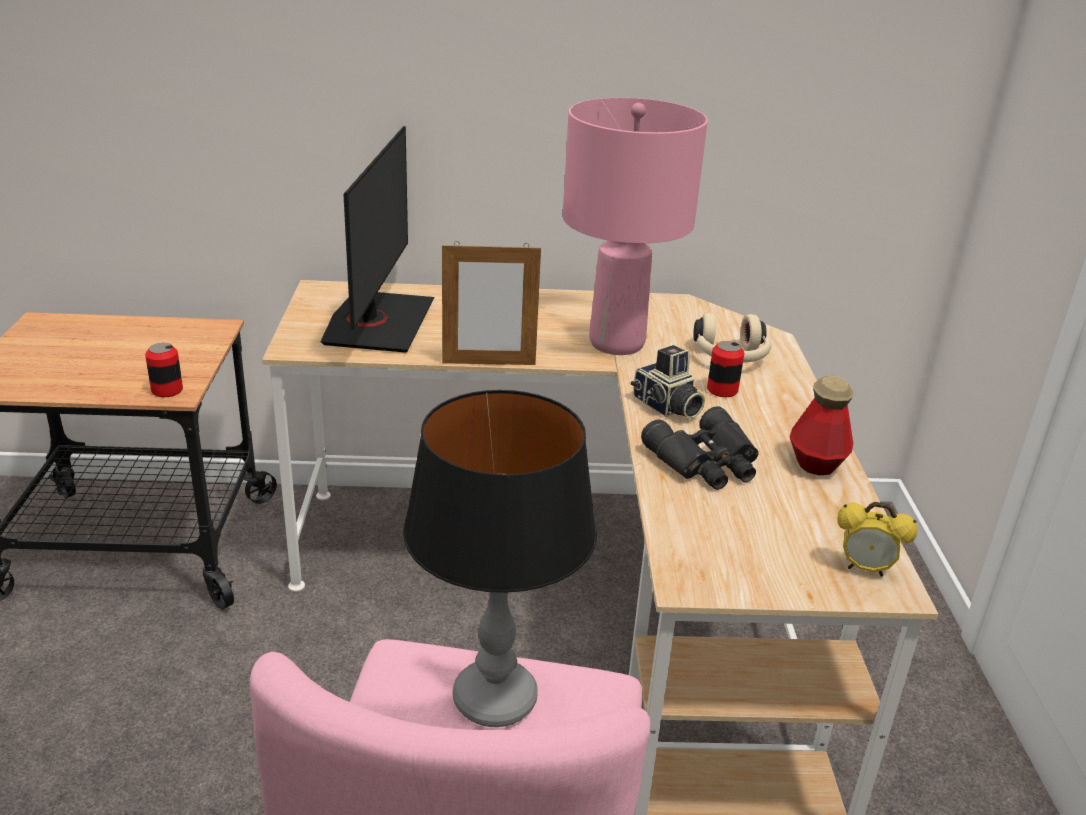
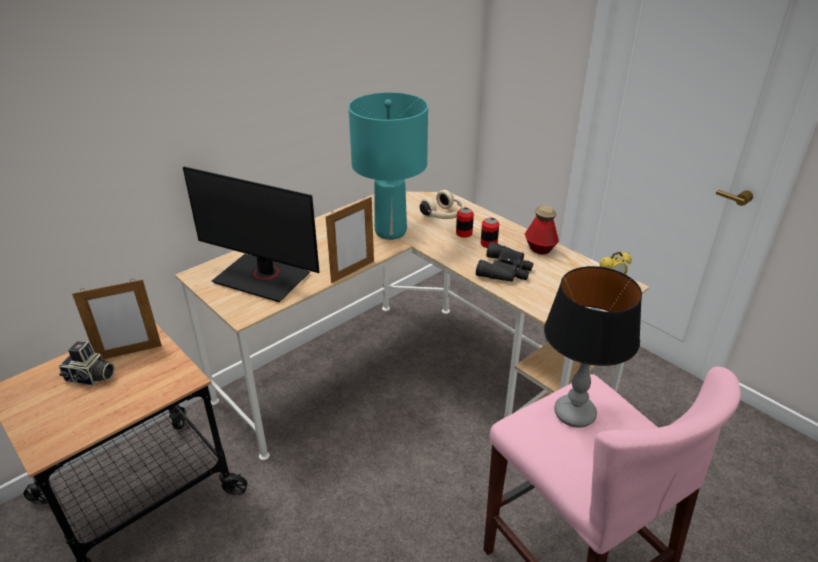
camera: 40 degrees left, 5 degrees up
(167, 390) = (178, 381): can -> can (488, 244)
(172, 342) = (129, 353): none -> picture frame
(377, 322) = (263, 278): monitor -> monitor turned 150 degrees clockwise
(617, 343) = (390, 231): pink table lamp -> turquoise table lamp
(666, 407) = (456, 253): camera -> camera (90, 378)

